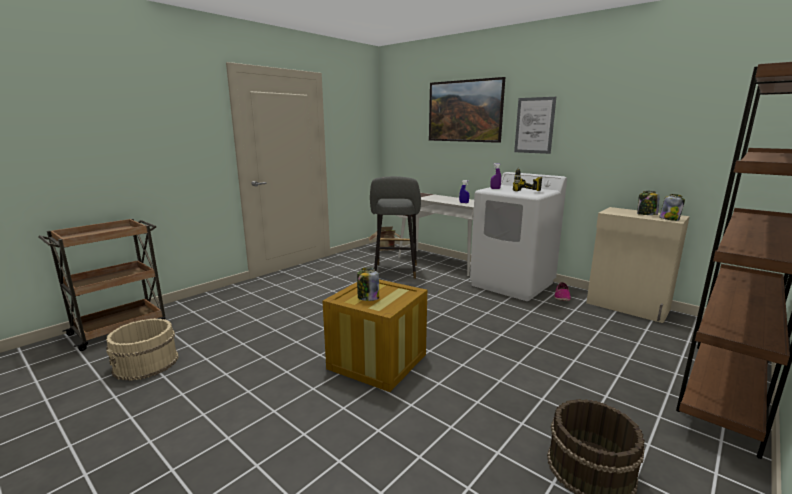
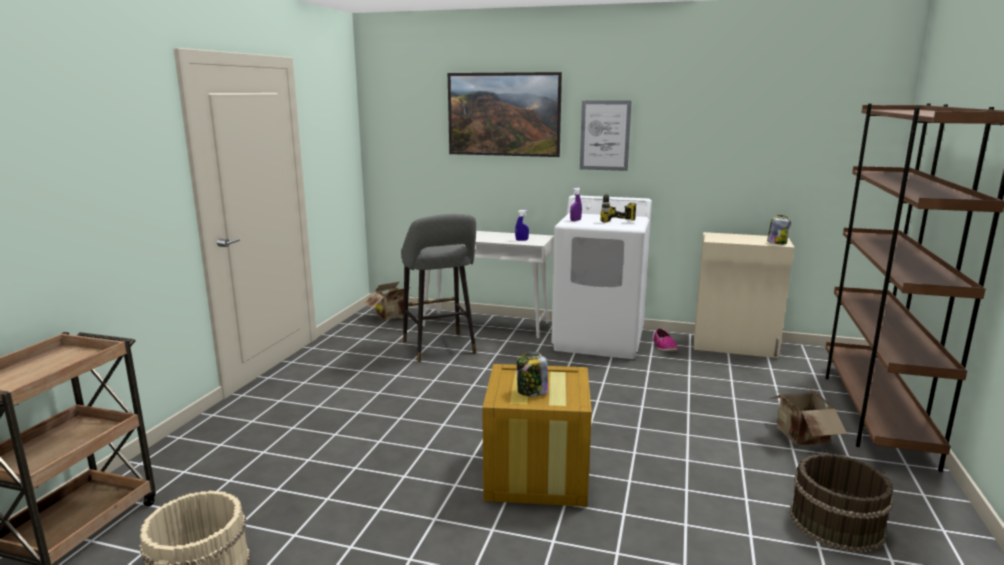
camera: 25 degrees left, 0 degrees up
(621, 388) = (799, 437): none -> cardboard box
(646, 214) = (750, 239): jar -> none

